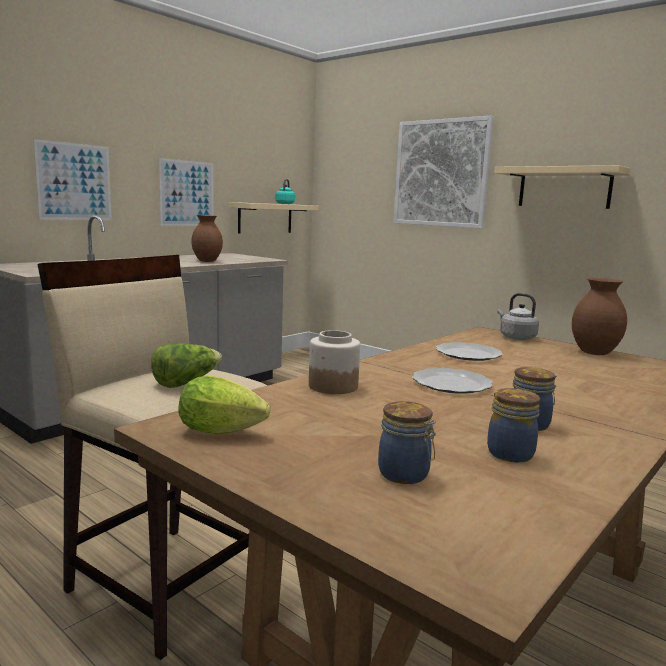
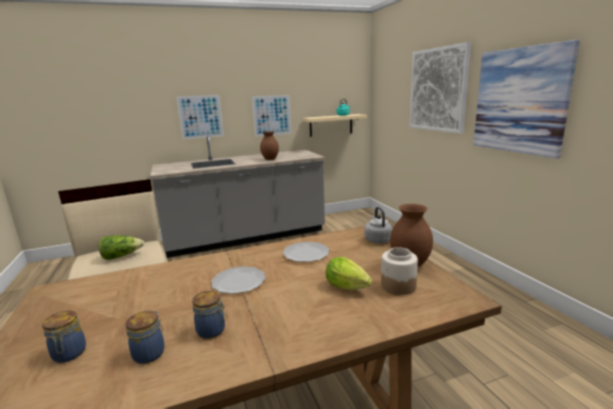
camera: 30 degrees right, 5 degrees up
(225, 432) = (61, 299): lettuce -> lettuce (349, 288)
(332, 386) = (170, 272): jar -> jar (398, 285)
(564, 188) = (519, 101): beige shelf -> picture

